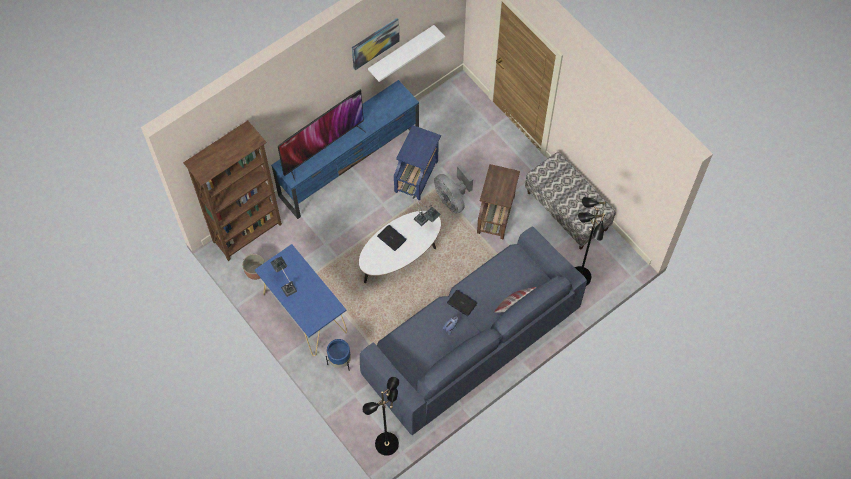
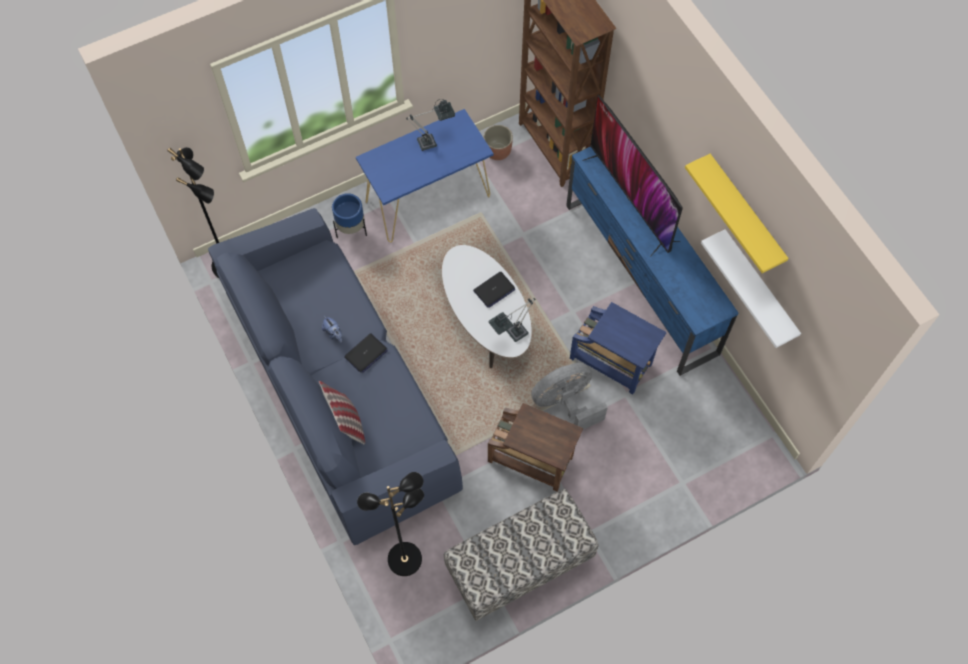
camera: 100 degrees right, 0 degrees up
(375, 43) = (745, 213): picture -> yellow shelf

